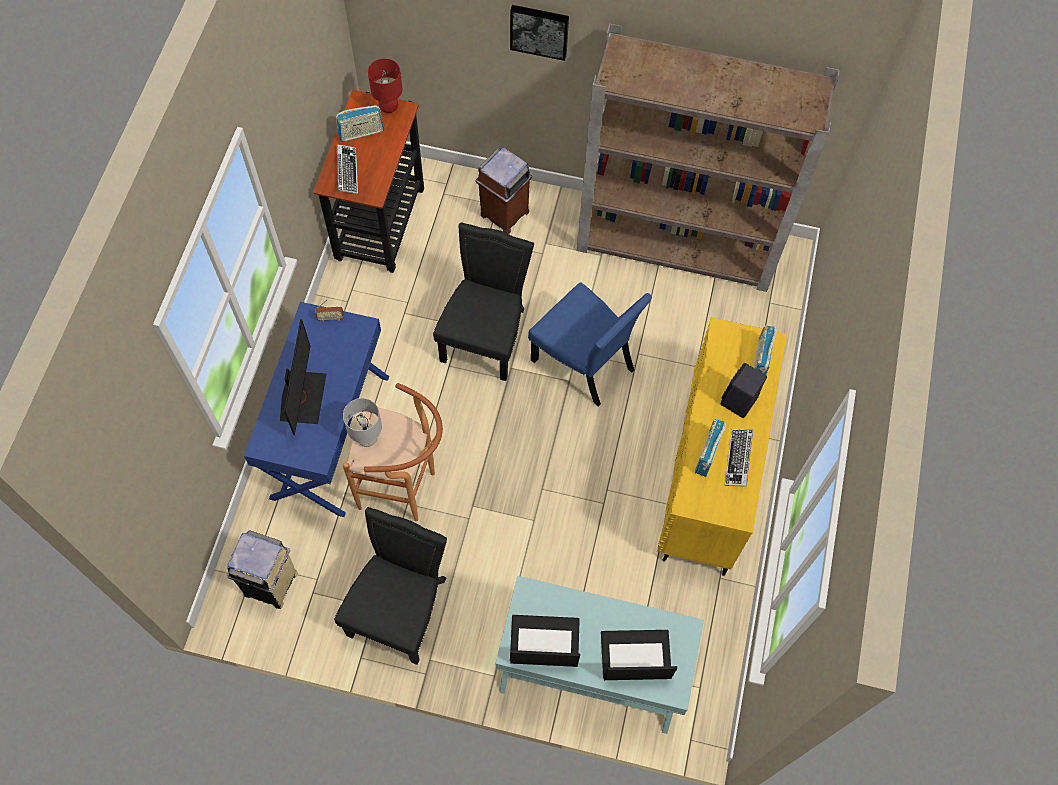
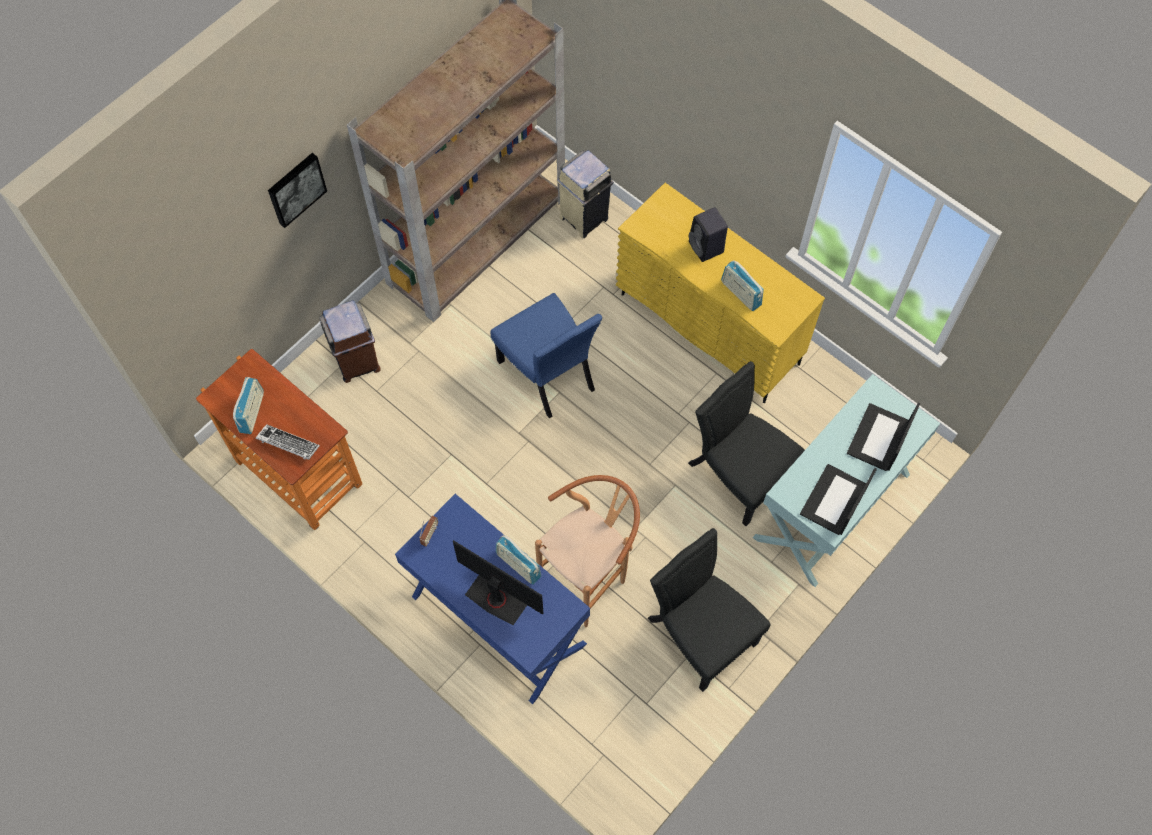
camera: 60 degrees left, 0 degrees up
(271, 584) = (619, 737): beige trash can -> beige trash can (584, 217)
(368, 438) = (568, 559): grey table lamp -> none
(381, 223) = (297, 473): black cart -> orange cart
(389, 107) = (238, 375): red table lamp -> none
(485, 338) = (476, 440): black chair -> black chair (740, 475)
(583, 361) = (547, 372): blue chair -> blue chair turned 75 degrees clockwise
(738, 459) = (757, 274): keyboard -> none
(760, 360) = (679, 213): radio -> radio (518, 565)

